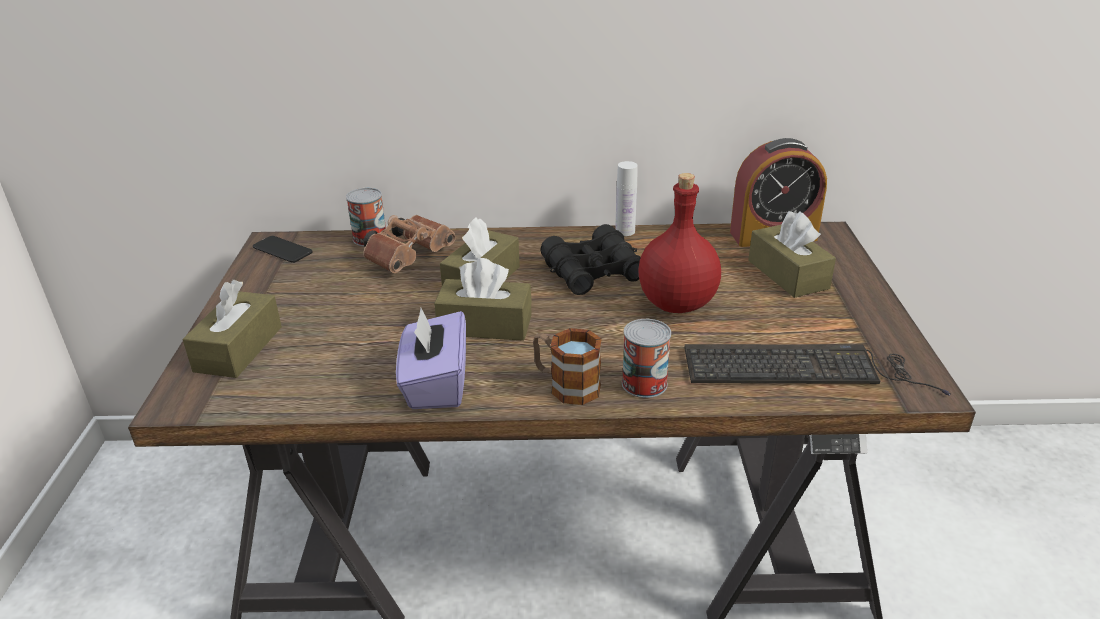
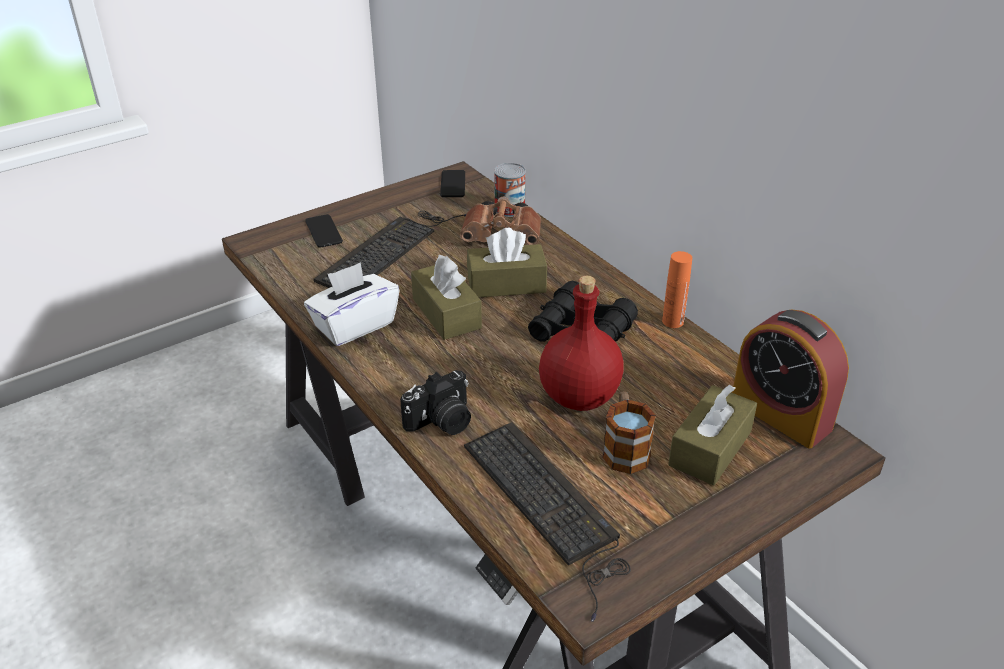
camera: 55 degrees right, 5 degrees up
(238, 349) = (323, 231): brown tissue box -> phone
(334, 320) = (389, 248): none -> keyboard
(435, 384) = (354, 325): purple tissue box -> white tissue box
(566, 385) = (404, 384): mug -> mug (624, 448)
(625, 231) = (672, 321): white bottle -> orange bottle
(644, 383) = (441, 422): can -> camera

